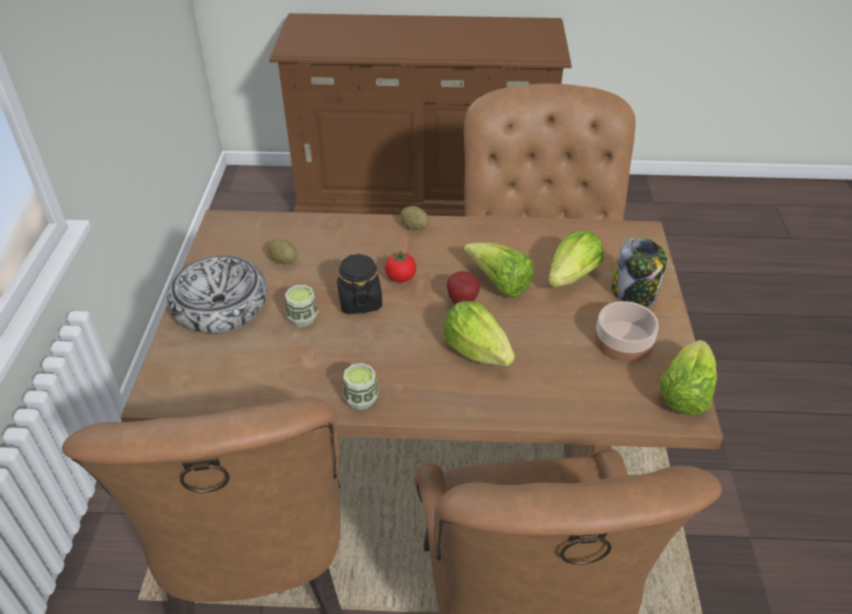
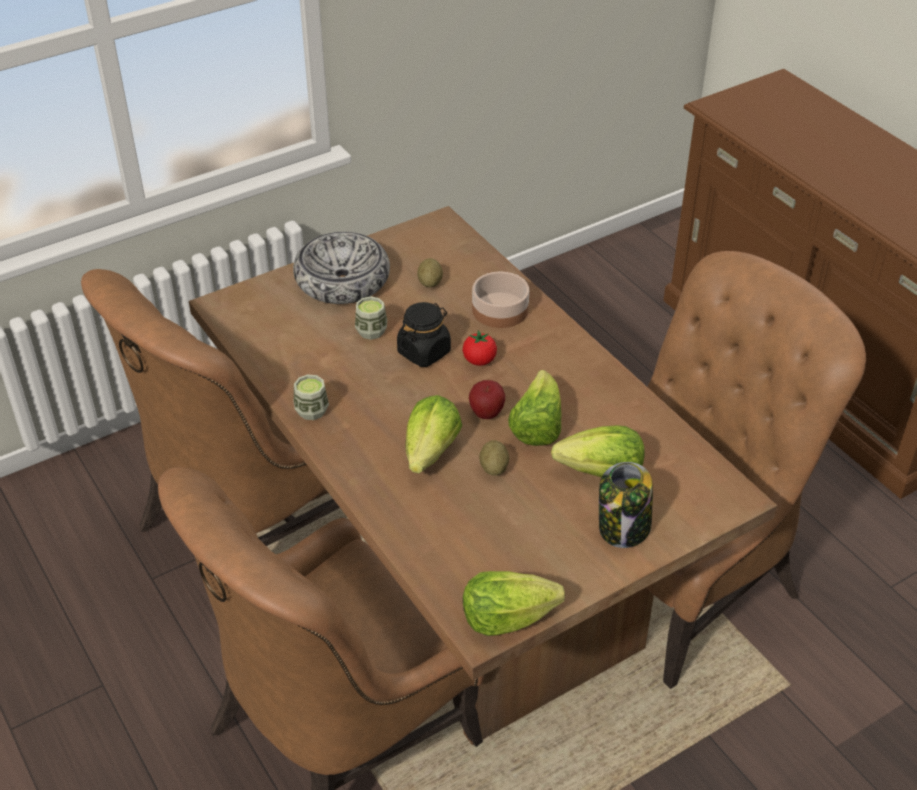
camera: 55 degrees right, 0 degrees up
(414, 227) = (561, 334): potato -> potato (494, 468)
(623, 341) = (540, 546): bowl -> bowl (499, 310)

